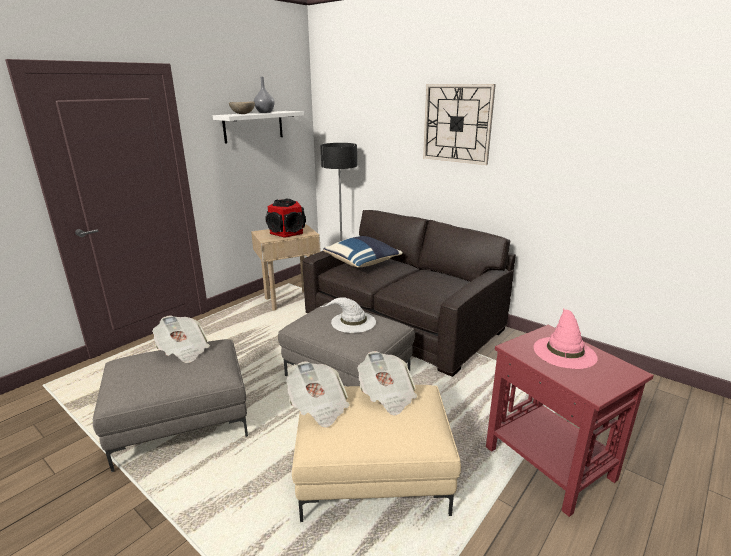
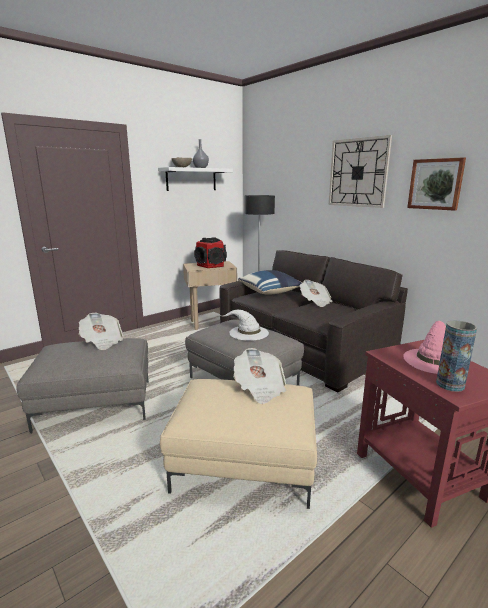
camera: 10 degrees right, 5 degrees down
(318, 407) = (196, 390): newspaper -> newspaper (315, 302)
(544, 142) = (435, 184): none -> picture
(585, 380) = (450, 385): none -> vase

